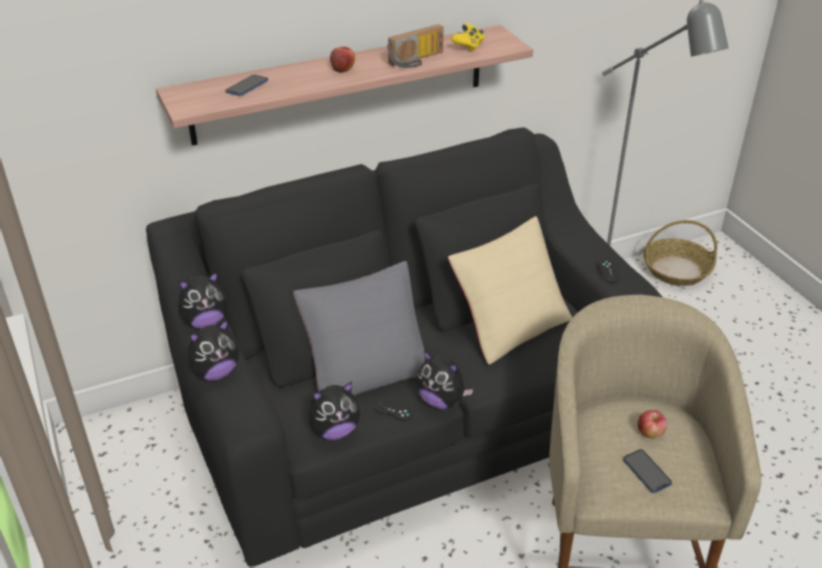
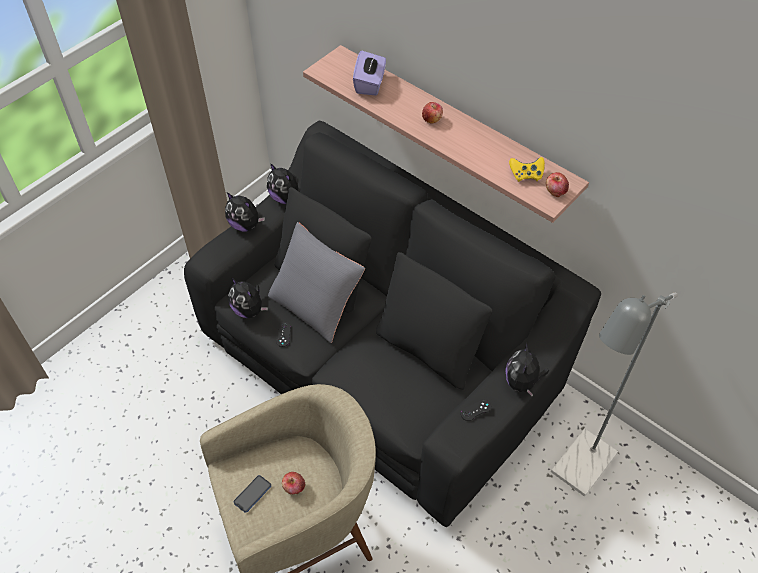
camera: 65 degrees right, 15 degrees up
(247, 86) = (370, 84): phone -> purple tissue box
(417, 60) = (476, 154): radio -> none
(441, 401) = (307, 358): plush toy -> plush toy (522, 382)
(500, 40) = (555, 191): none -> apple
(509, 324) = (402, 370): beige pillow -> none
(676, 270) = (689, 506): basket -> none

